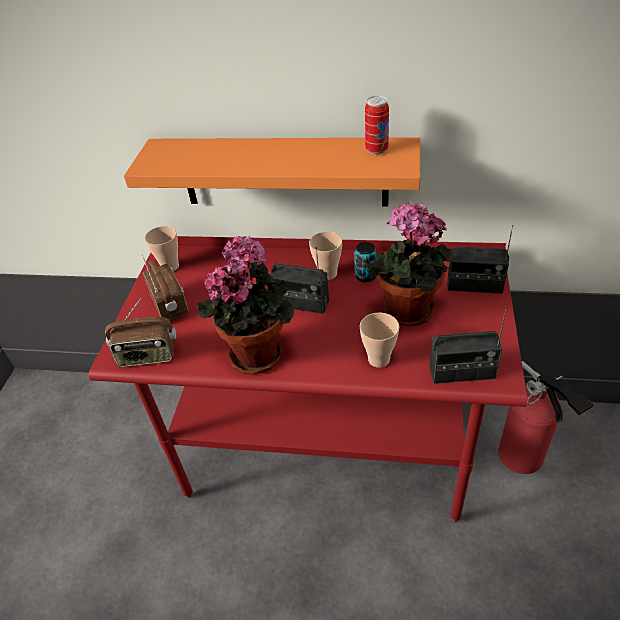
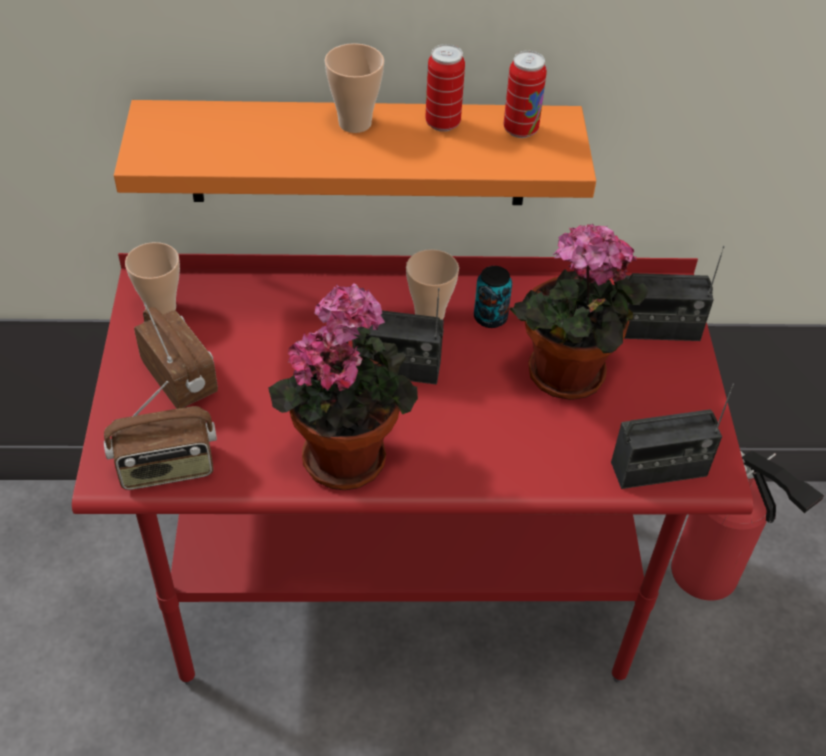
camera: 15 degrees left, 5 degrees up
(328, 147) = (442, 123): none -> can
(379, 359) = (535, 455): cup -> cup (355, 123)

